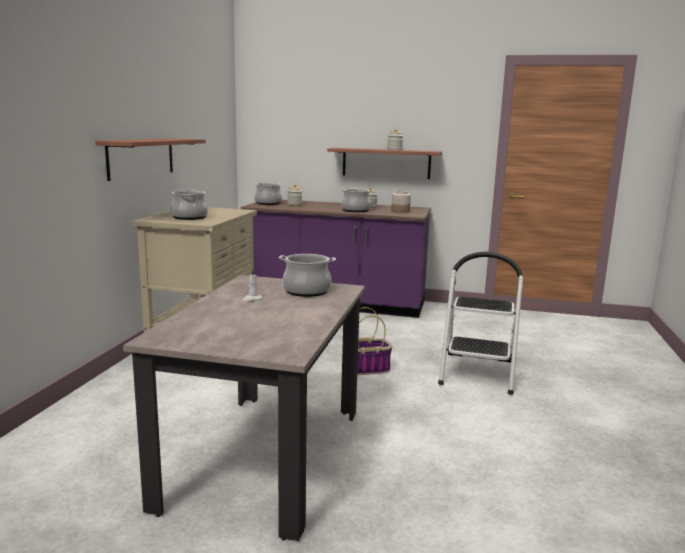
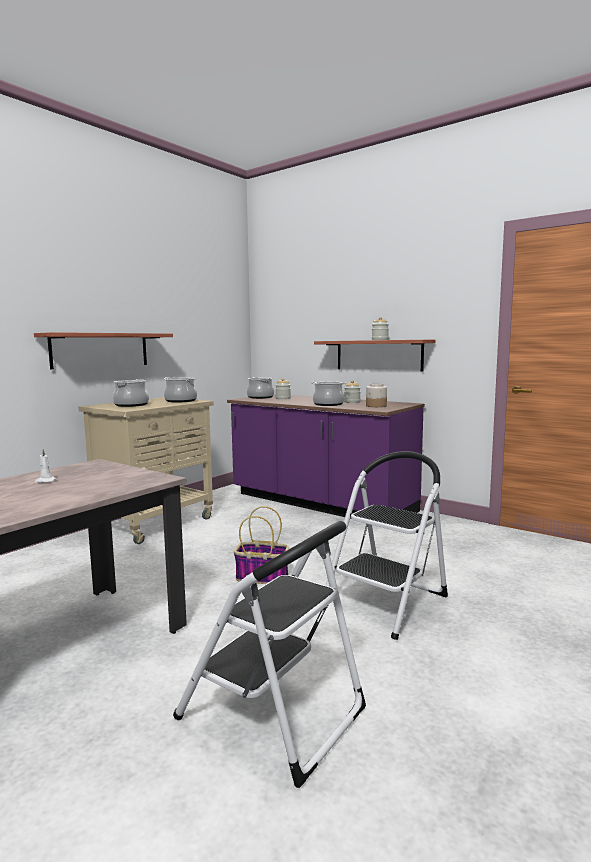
camera: 25 degrees right, 5 degrees down
(307, 291) = (113, 478): cooking pot -> cooking pot (181, 401)
(492, 453) = (275, 716): none -> step ladder

